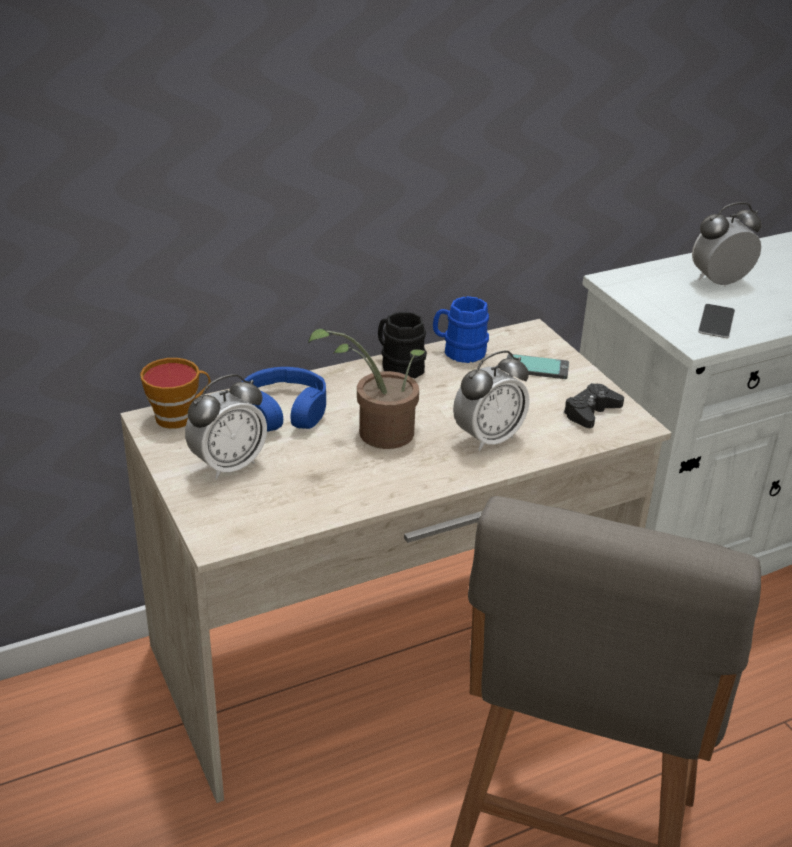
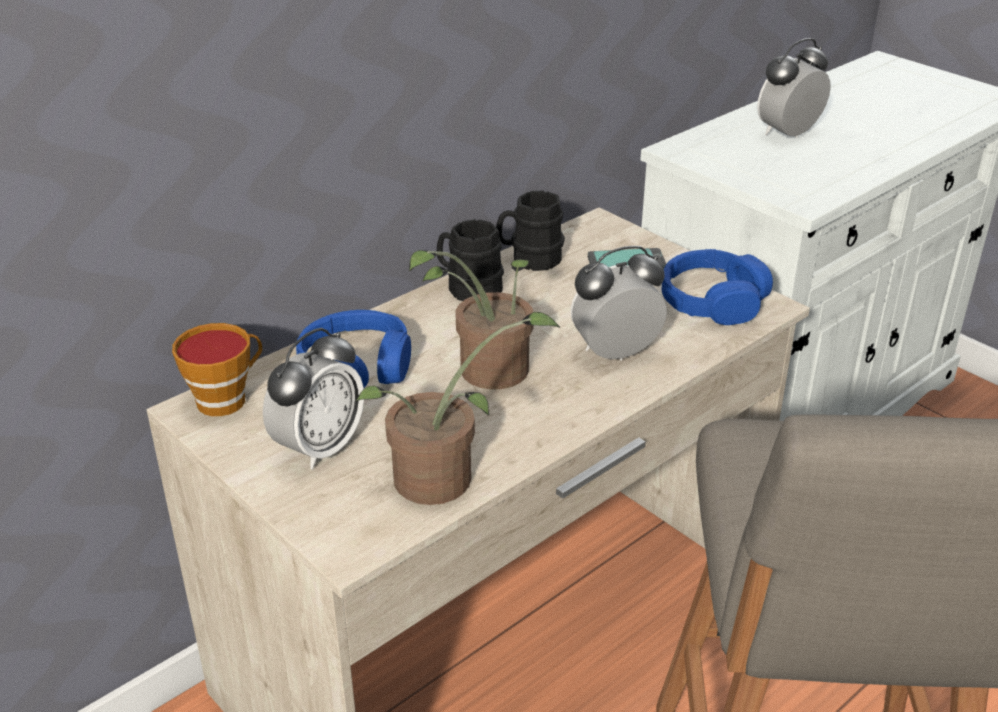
camera: 15 degrees left, 0 degrees up
(307, 507) = (444, 481): none -> potted plant
(459, 351) = (529, 259): blue mug -> black mug
(488, 438) = (615, 353): alarm clock -> alarm clock turned 150 degrees counterclockwise
(591, 412) = (712, 301): black game controller -> blue headphones
(716, 321) = (810, 175): phone -> none

